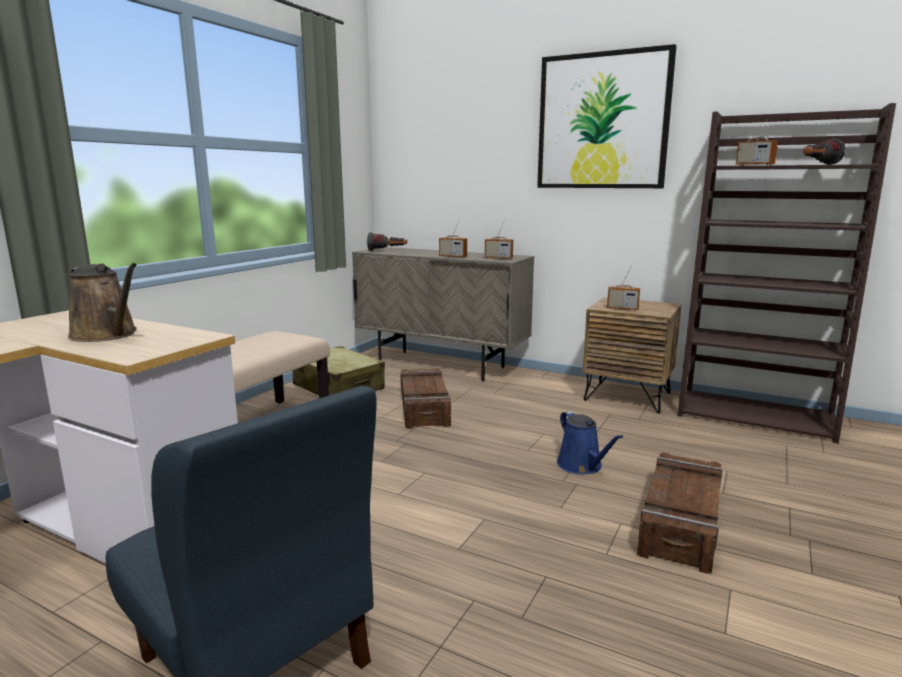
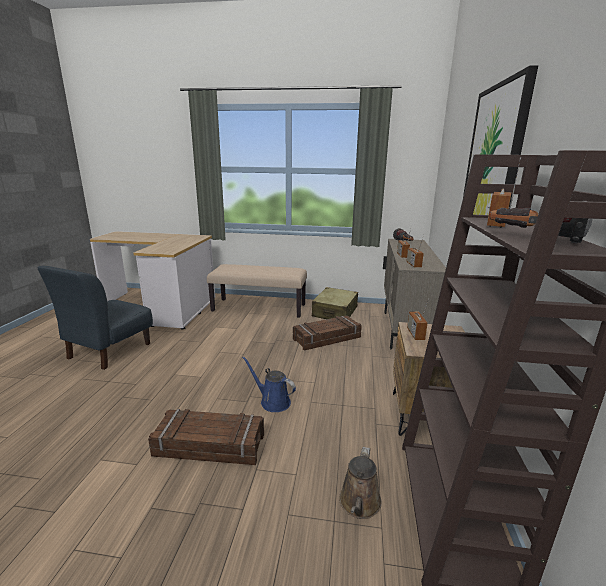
camera: 70 degrees right, 5 degrees up
(107, 335) = (171, 244): brown watering can -> brown watering can (359, 504)
(582, 466) = (272, 401): blue watering can -> blue watering can turned 75 degrees clockwise

